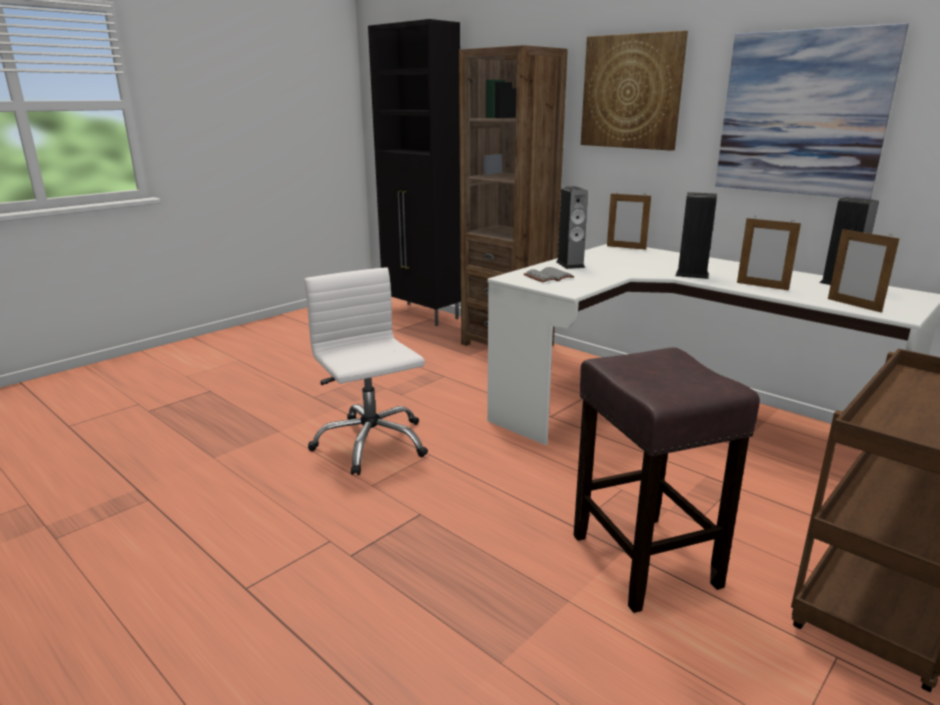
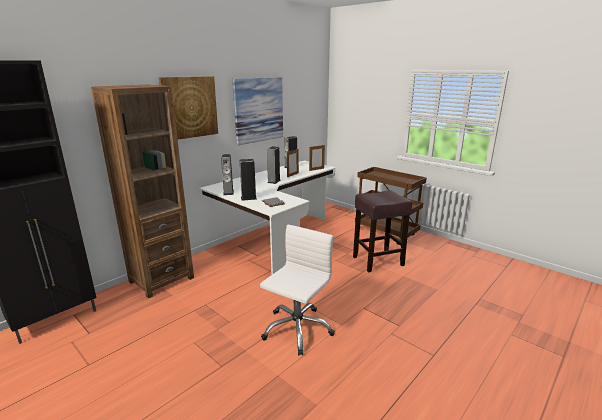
camera: 90 degrees left, 0 degrees up
(371, 443) = (297, 329): white office chair -> white office chair turned 150 degrees clockwise
(595, 254) = (228, 192): none -> speaker
(626, 247) = (216, 186): picture frame -> none

